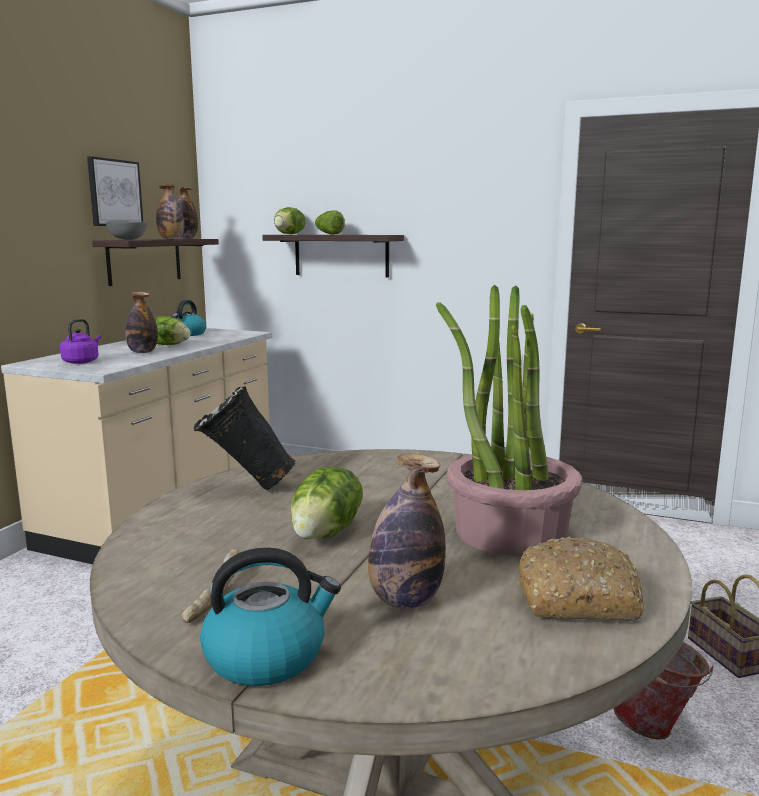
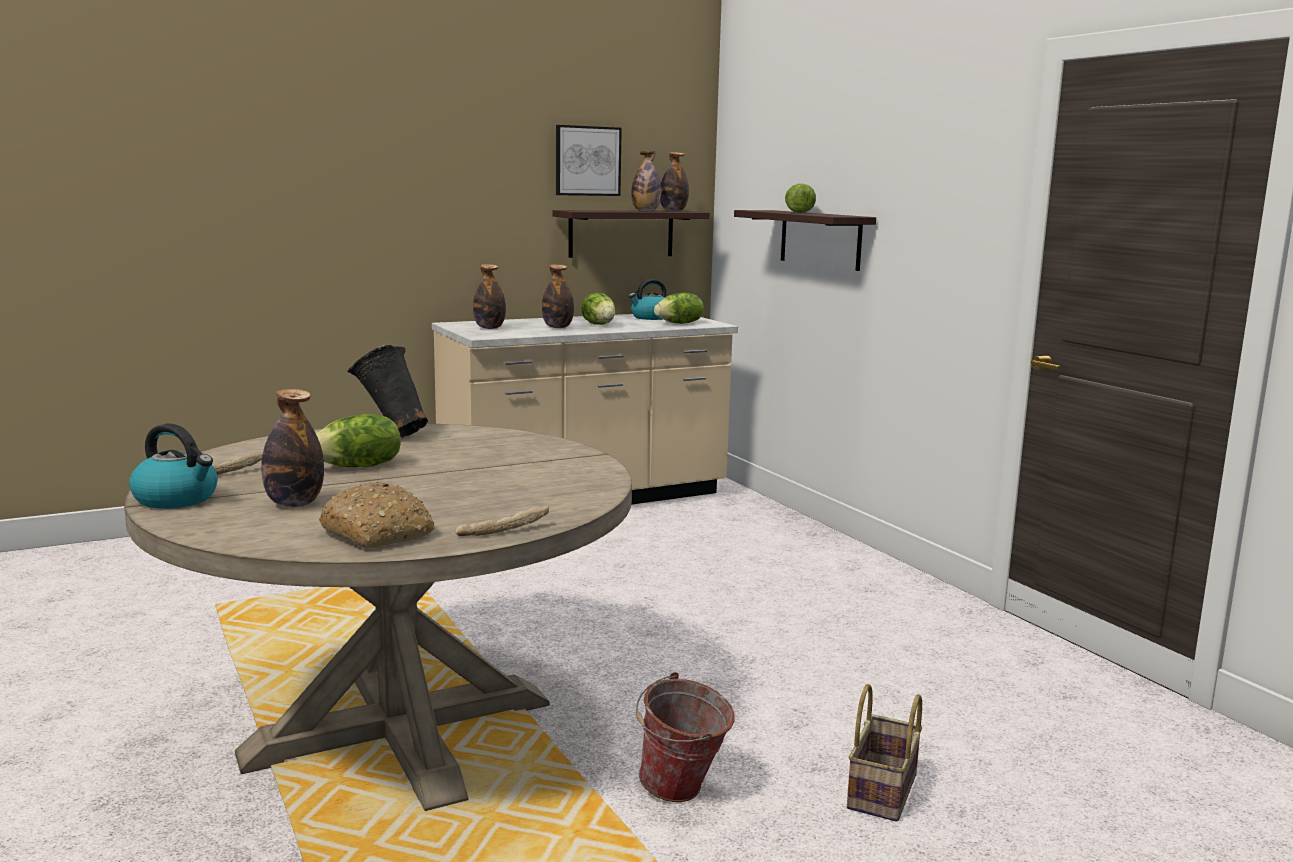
camera: 40 degrees right, 0 degrees up
(82, 361) = (489, 328): purple kettle -> bottle
(128, 239) = (585, 210): grey bowl -> none
(289, 234) = (767, 210): lettuce -> lettuce (679, 323)
(509, 531) = (460, 498): potted plant -> none
(637, 550) = (502, 531): none -> bread

